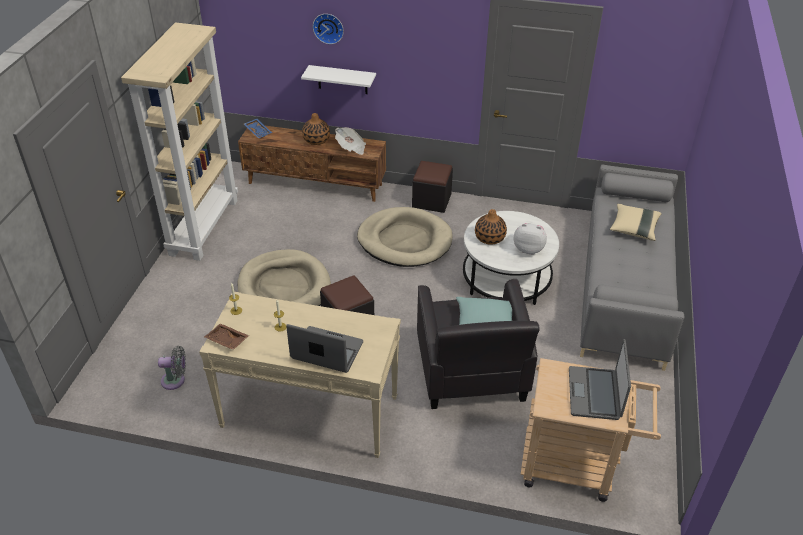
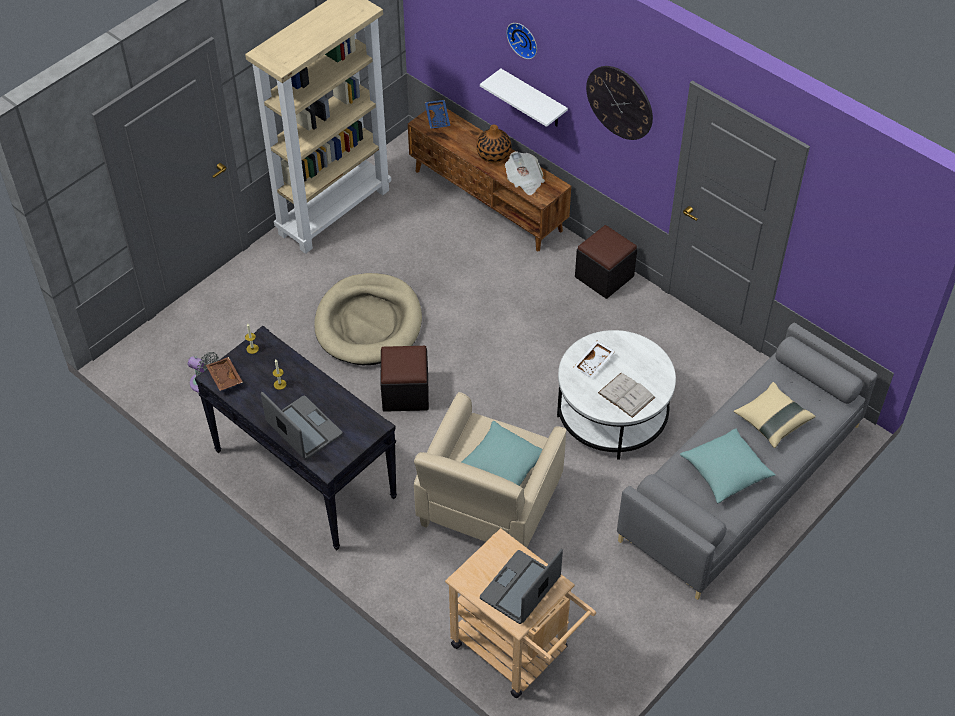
camera: 30 degrees right, 10 degrees up
(309, 412) = (304, 473): beige console table -> black console table
(404, 241) = (534, 318): beige dog bed -> none
(425, 45) = (619, 102): none -> wall clock
(471, 373) = (488, 505): black armchair -> beige armchair
(490, 238) = (594, 363): vase -> white tray
(528, 249) = (626, 395): plush toy -> white book
(634, 269) = (725, 472): none -> turquoise pillow

